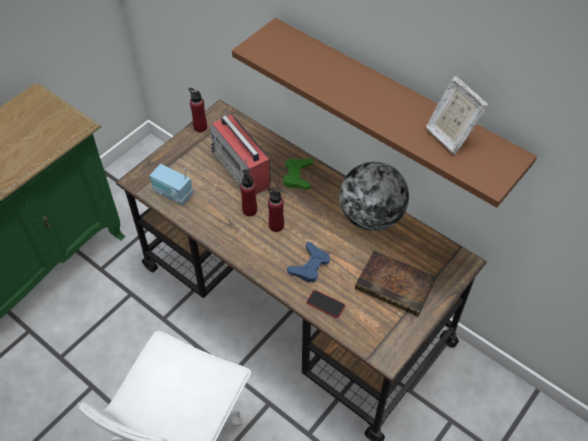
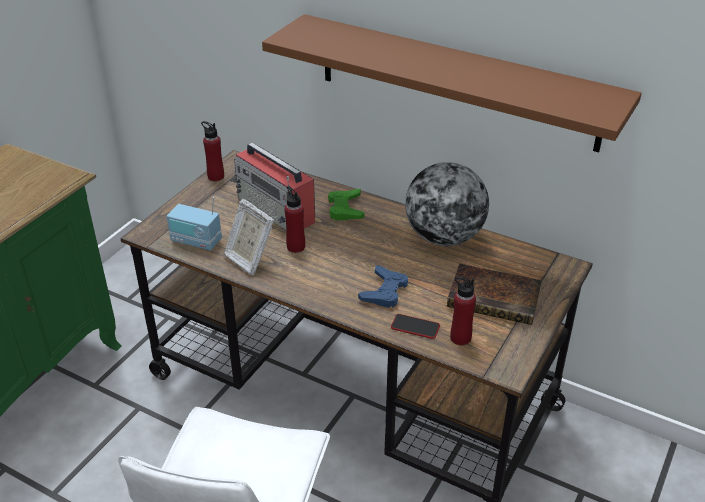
camera: 10 degrees left, 15 degrees down
(276, 225) = (332, 258): red bottle -> red bottle (460, 338)
(449, 135) = (538, 84): picture frame -> picture frame (249, 259)

